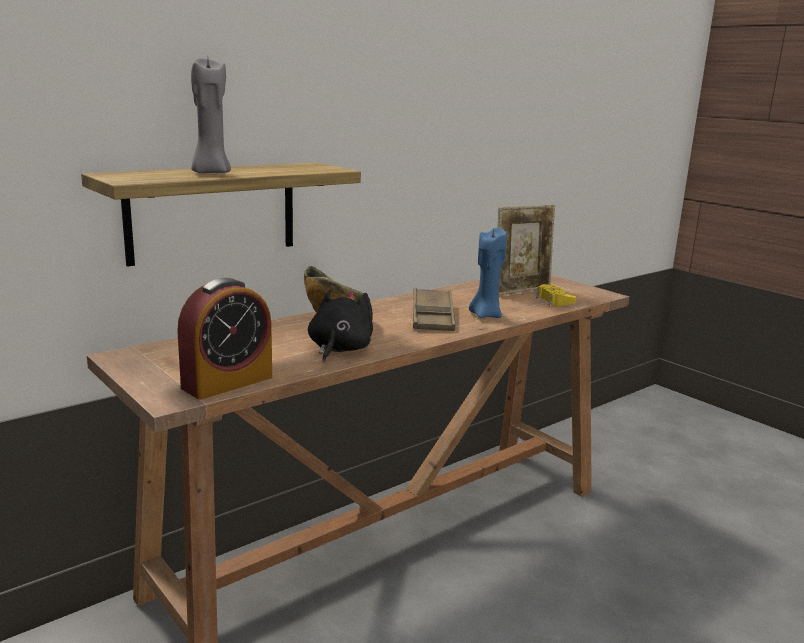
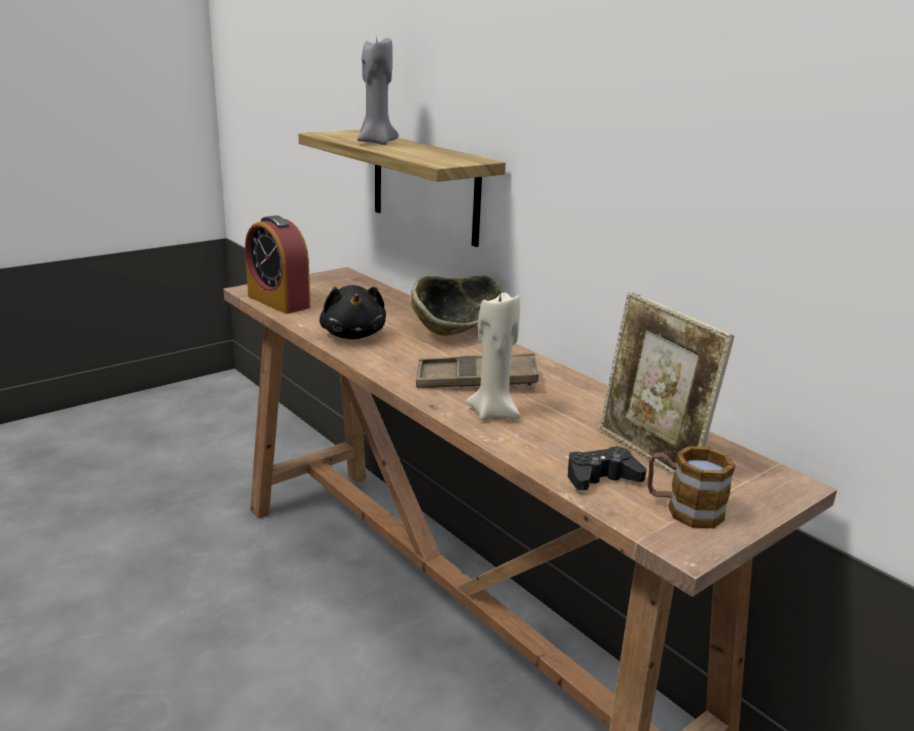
camera: 90 degrees right, 5 degrees up
(339, 349) = (353, 335): black plush toy -> black plush toy turned 60 degrees clockwise
(485, 315) = (493, 413): blue candle -> beige candle
(554, 300) = (601, 478): yellow game controller -> black game controller
(574, 291) = (683, 510): none -> mug

